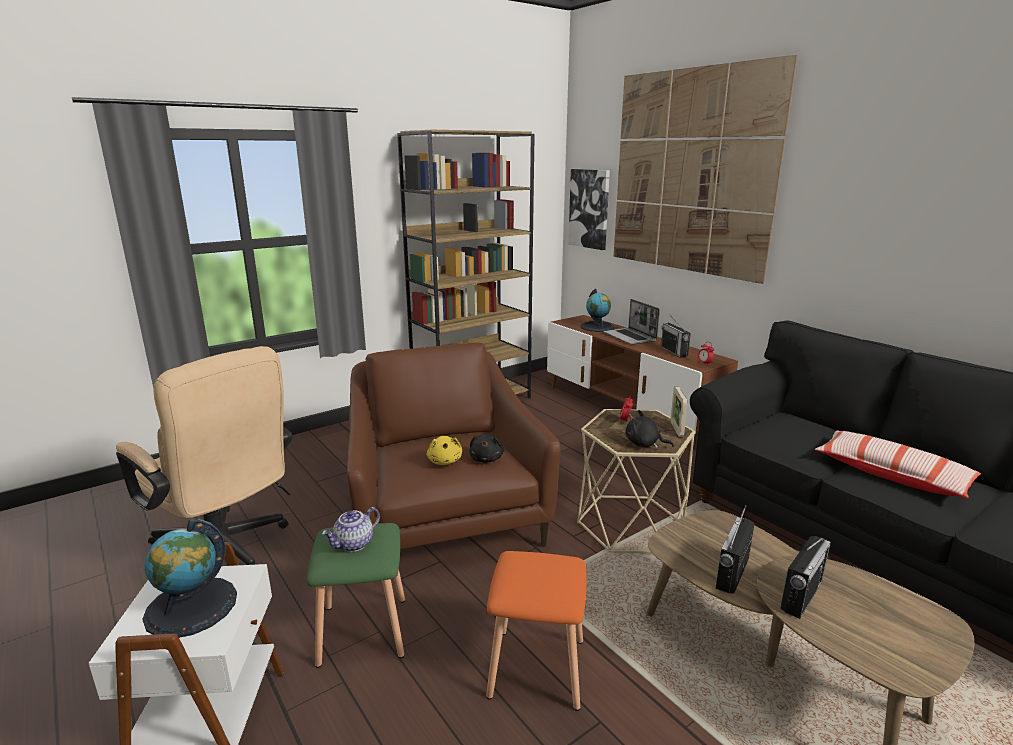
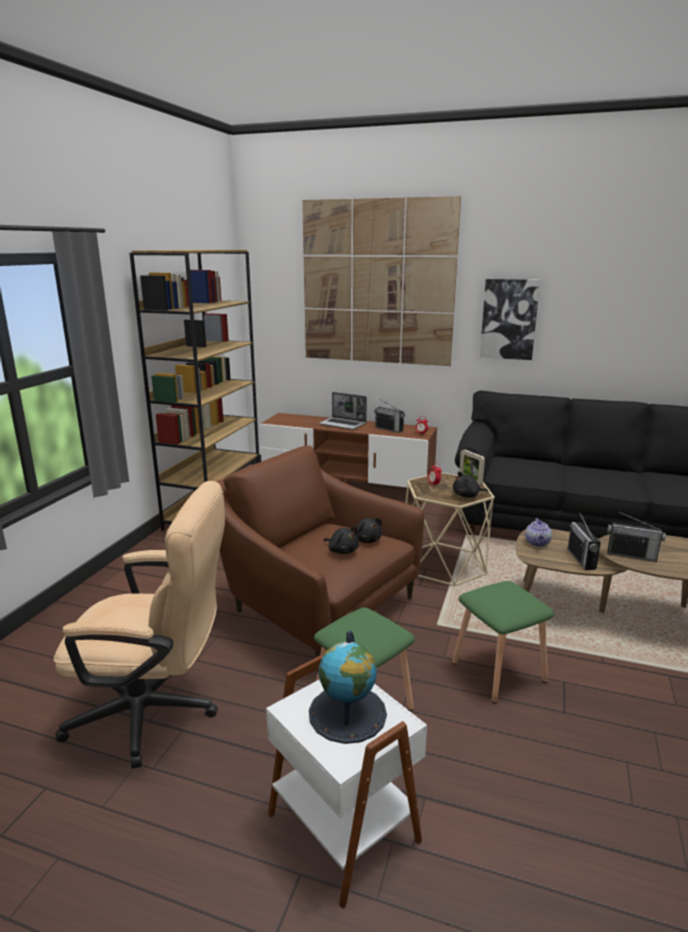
camera: 35 degrees left, 0 degrees up
(354, 544) = (366, 630): teapot -> teapot (538, 543)
(445, 461) = (342, 550): yellow plush toy -> black plush toy
(535, 668) = (498, 673): orange stool -> green stool
(589, 209) = (273, 316): picture -> picture (509, 319)
(597, 327) = (306, 421): globe -> none
(801, 595) = (631, 555): radio -> radio turned 105 degrees clockwise
(891, 474) = (592, 478): pillow -> none

